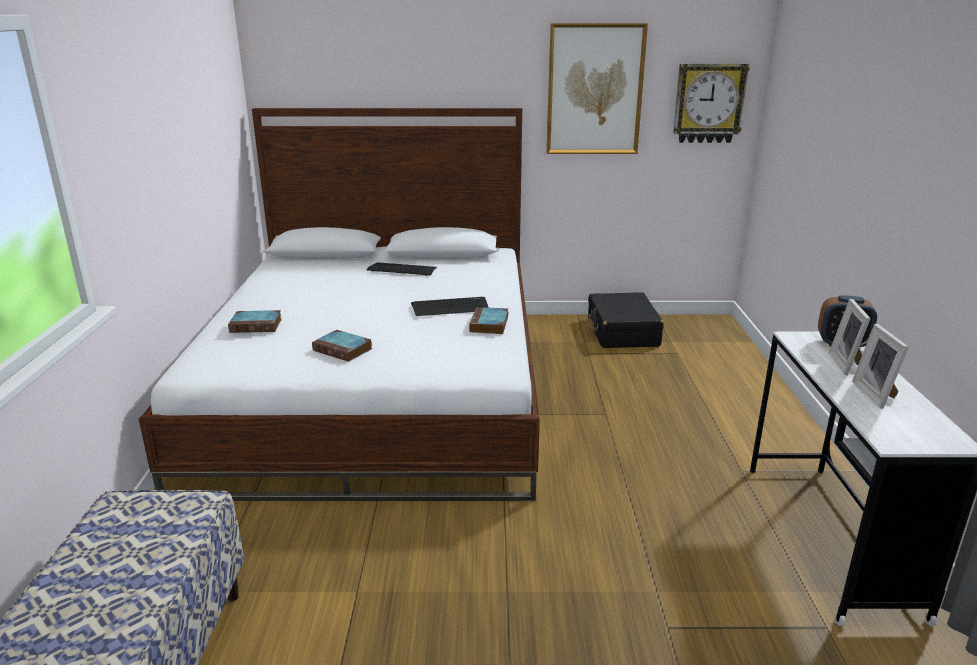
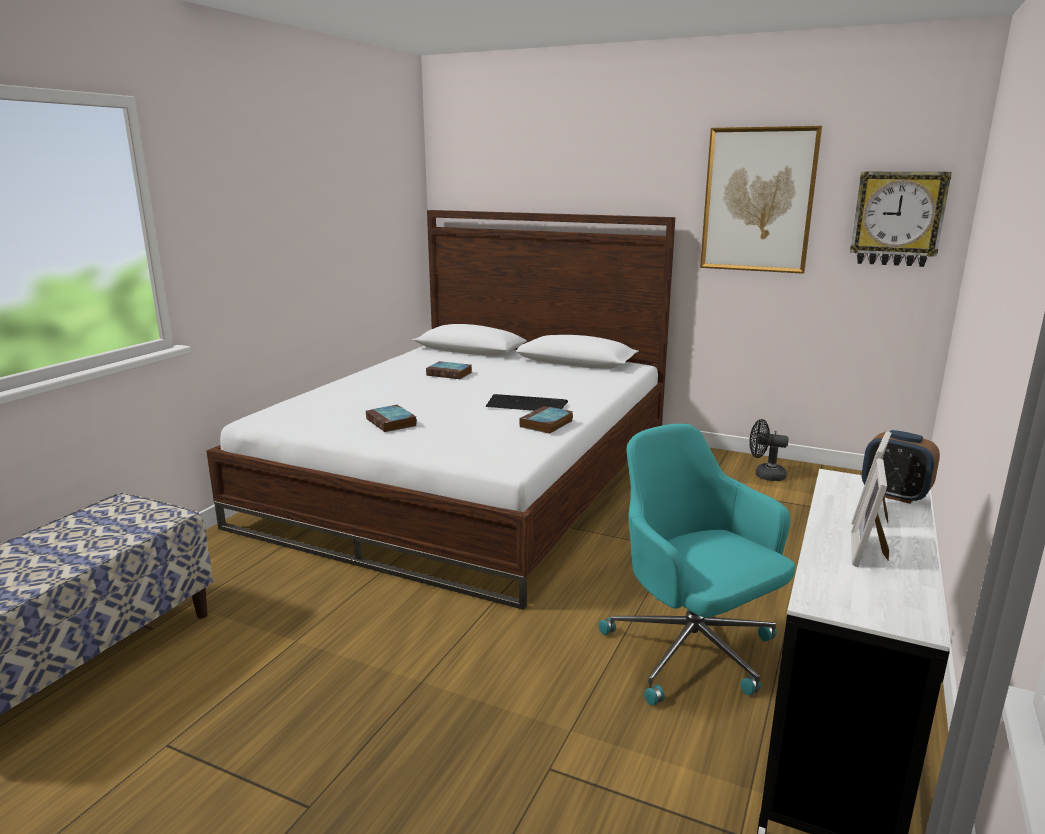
camera: 25 degrees right, 5 degrees down
(257, 325) = (344, 393): book -> book (450, 374)
(402, 270) = (521, 370): keyboard -> none
(622, 332) = (764, 475): black suitcase -> black fan
(690, 499) = (692, 652): none -> turquoise office chair

